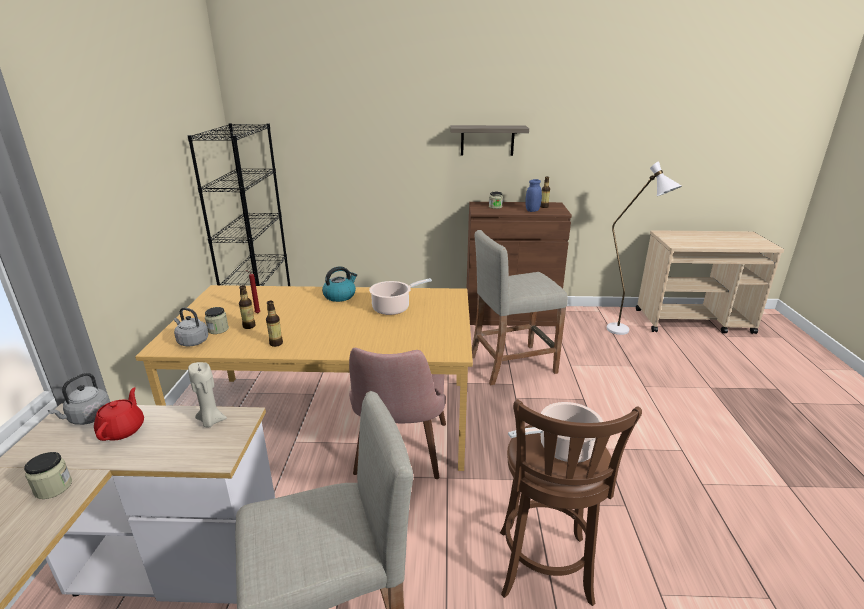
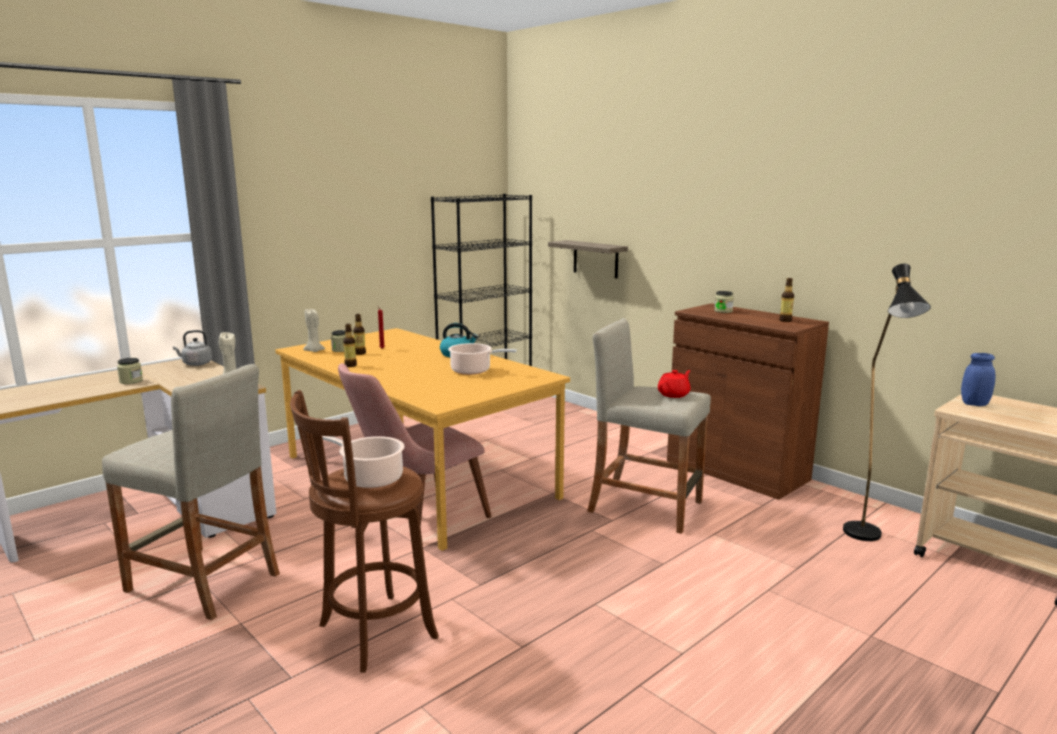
camera: 45 degrees right, 10 degrees down
(123, 429) = (195, 372): red teapot -> red teapot (674, 394)
(192, 341) = (314, 351): grey kettle -> beige candle
(487, 140) = (736, 226): shelf -> shelf (595, 259)
(532, 210) = (757, 320): blue jar -> blue jar (974, 404)
(625, 332) = (866, 539): white floor lamp -> black floor lamp

